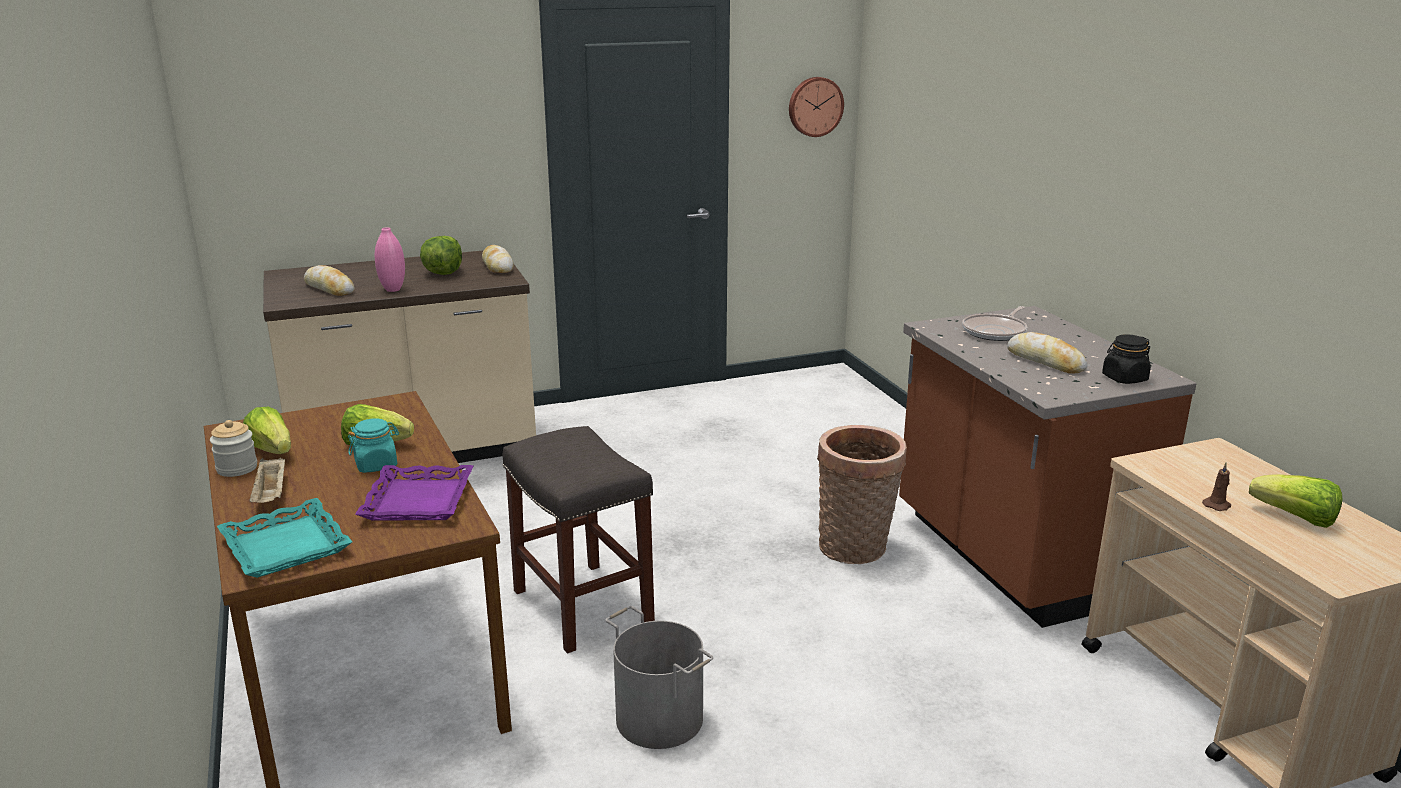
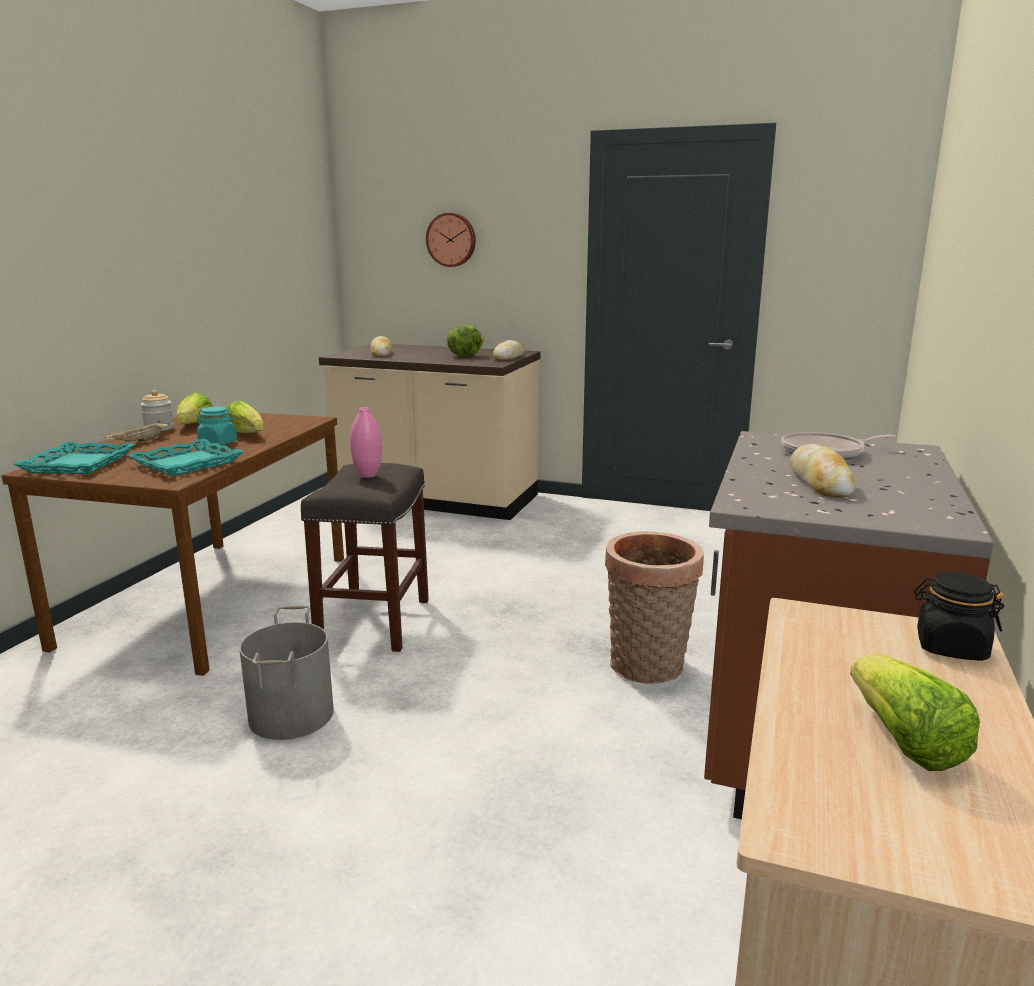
camera: 40 degrees right, 5 degrees down
(393, 289) = (412, 358): pink vase -> pink vase (368, 475)
(419, 501) = (188, 464): purple tray -> turquoise tray
(815, 106) = (866, 246): wall clock -> wall clock (451, 239)
(1124, 378) = (887, 514): black jar -> black jar (950, 647)
(1217, 505) = (806, 683): brown candle -> none

